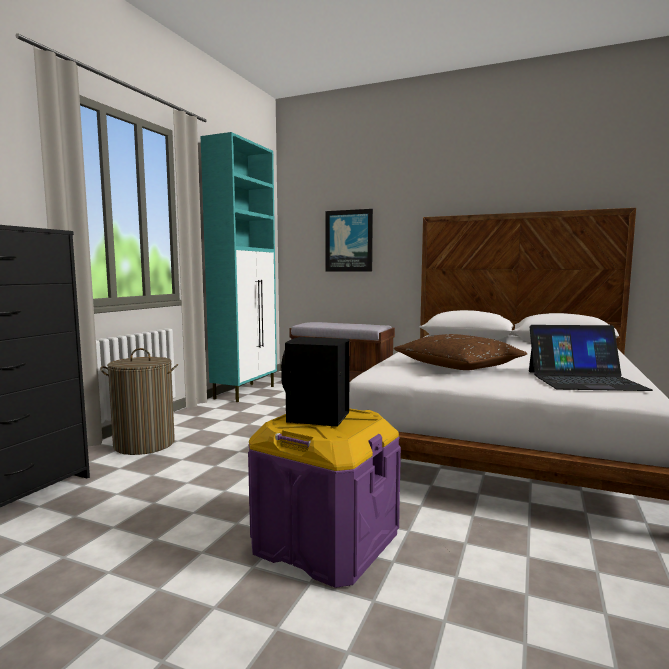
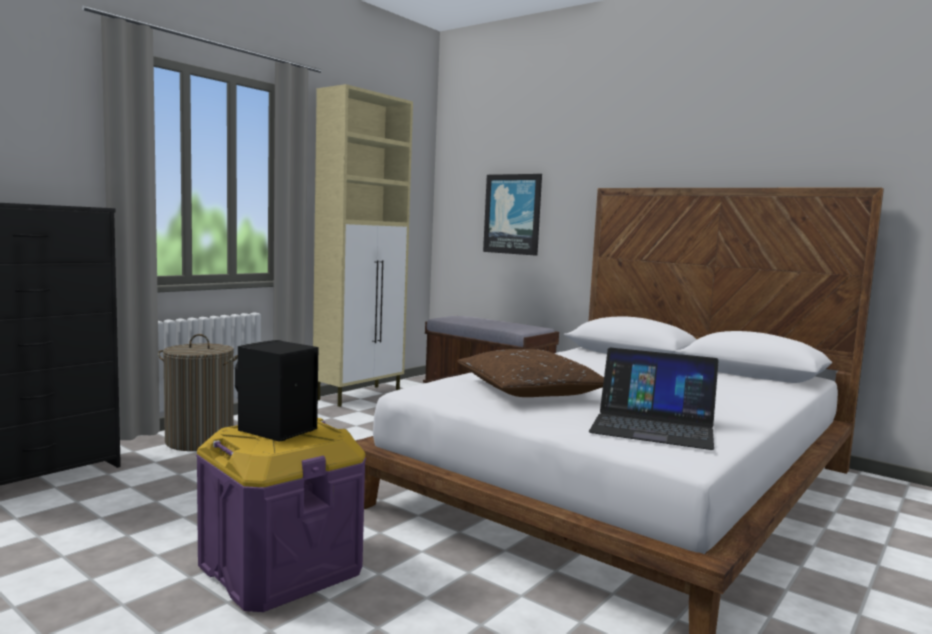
camera: 15 degrees right, 0 degrees up
(245, 392) = (360, 396): turquoise cabinet -> beige cabinet

